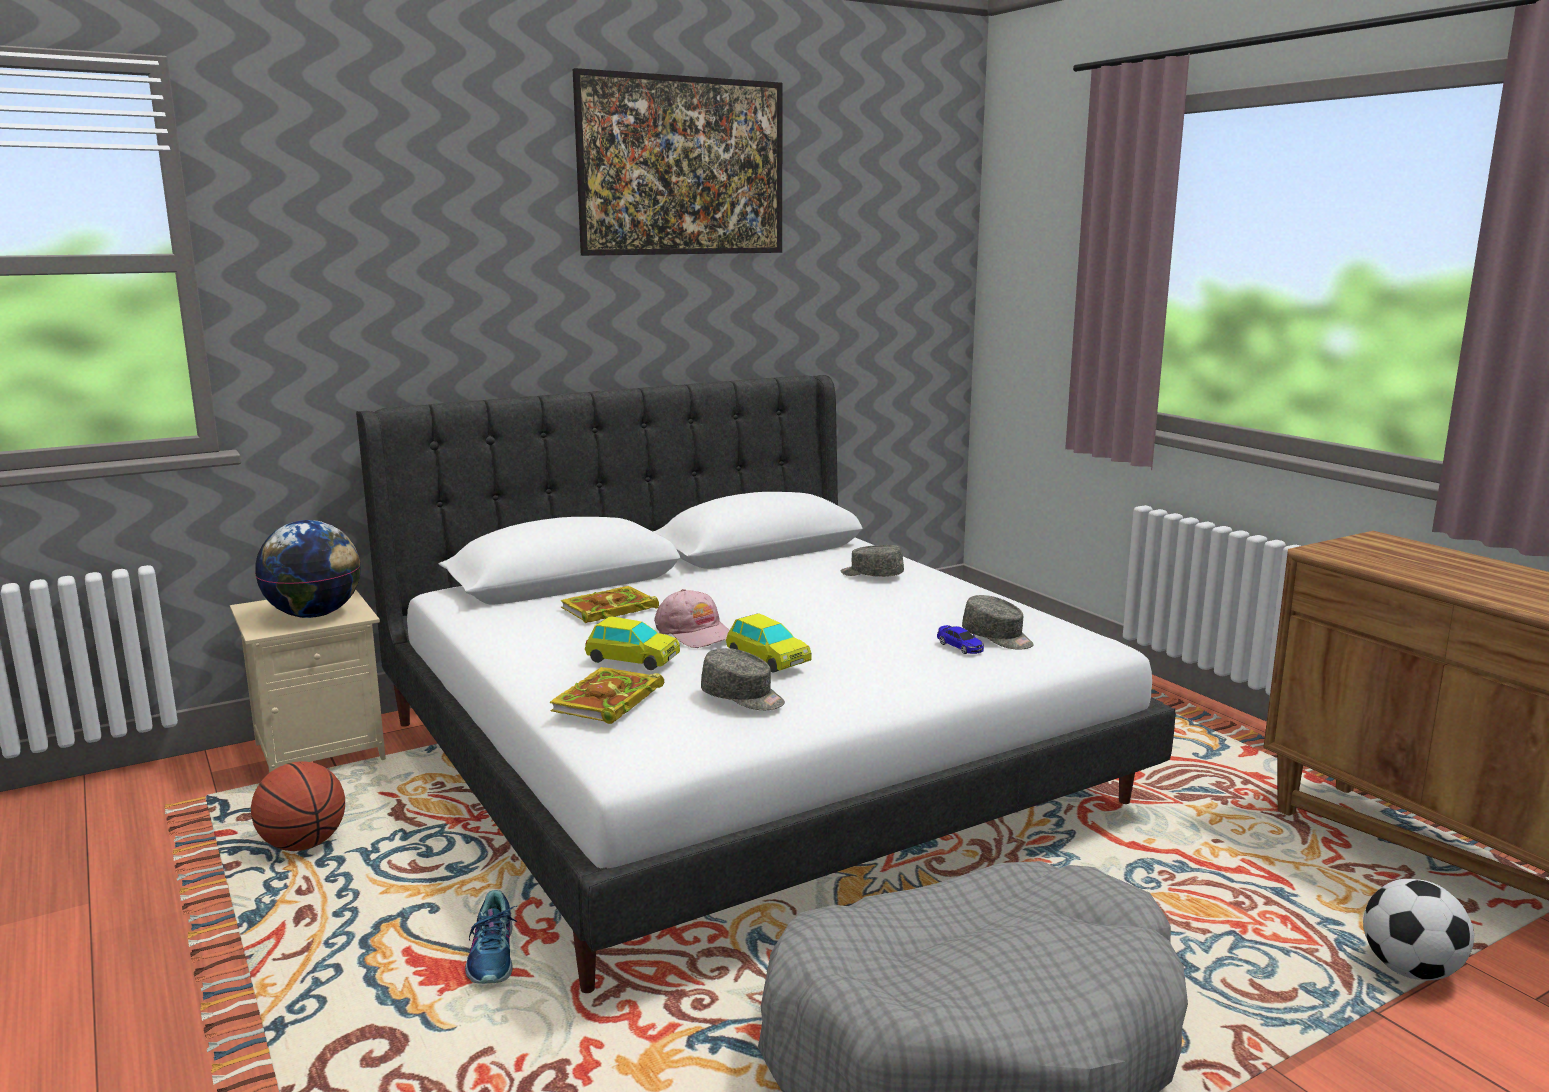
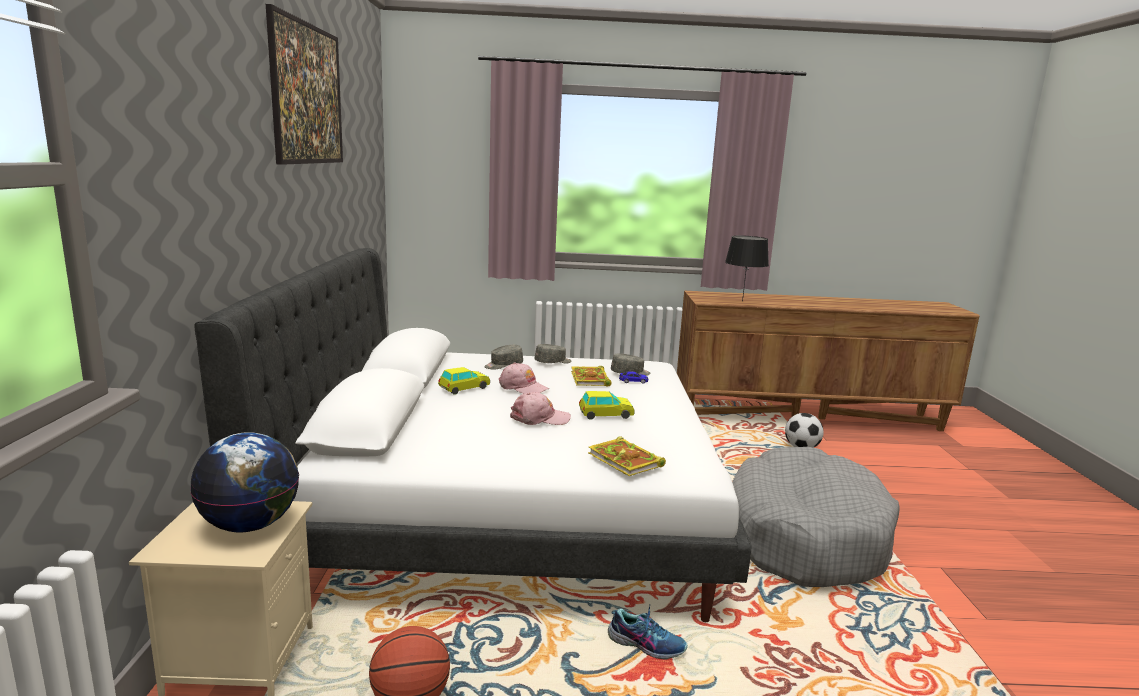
camera: 60 degrees left, 0 degrees up
(607, 610) = (458, 428): book -> book (590, 379)
(633, 659) = (564, 441): toy car -> toy car (464, 388)
(743, 697) = (657, 431): grey cap -> grey cap (553, 362)
(800, 601) = (523, 387): none -> pink cap
(1417, 572) = (742, 301): none -> black table lamp

